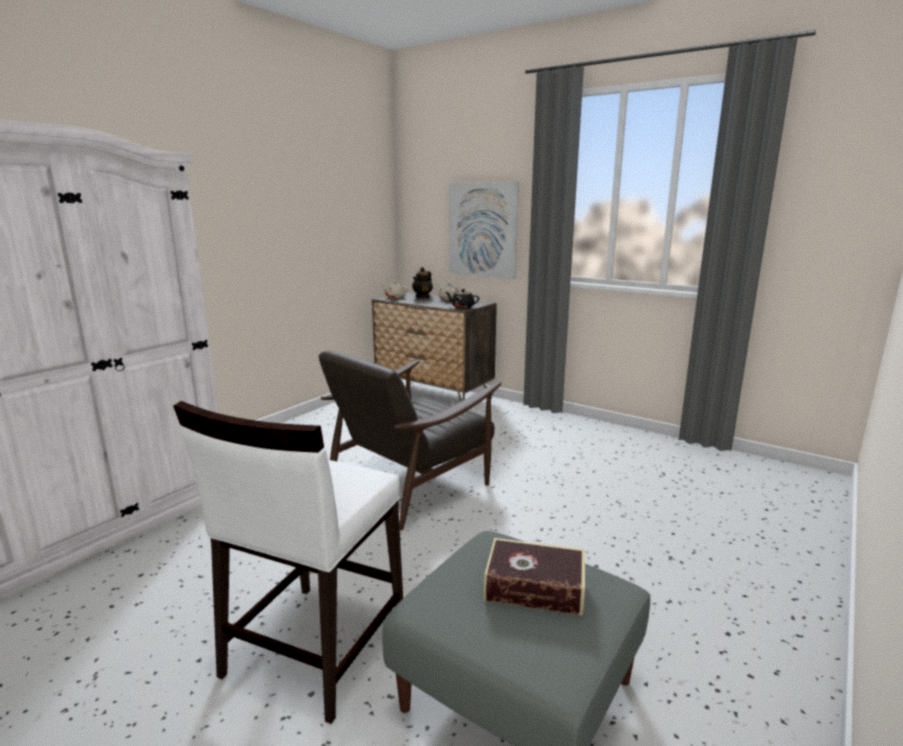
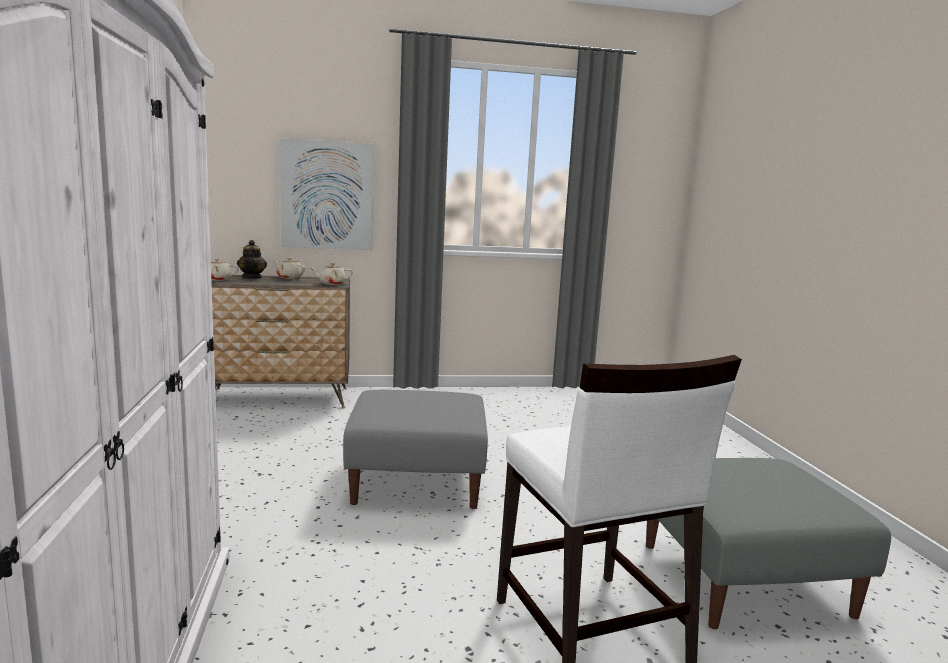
camera: 45 degrees left, 5 degrees down
(411, 483) = (416, 481): brown armchair -> grey ottoman
(462, 307) = (331, 283): black teapot -> beige teapot
(535, 587) = (753, 477): book -> none

